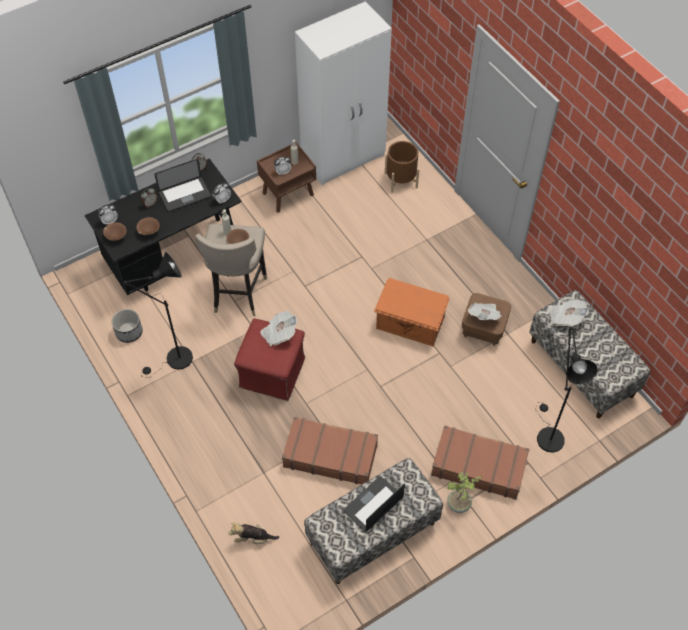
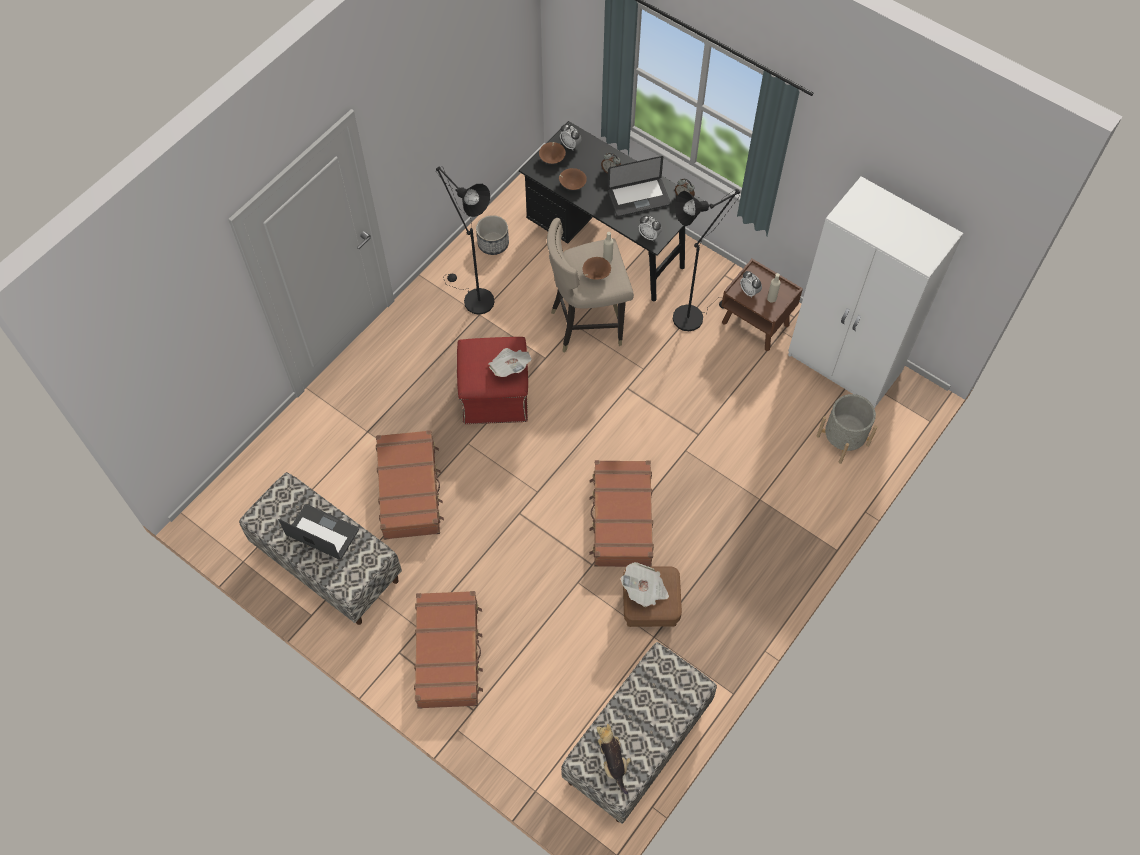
camera: 70 degrees right, 5 degrees up
(185, 195) = (639, 198): laptop -> laptop turned 60 degrees counterclockwise
(253, 538) = (288, 449): plush toy -> plush toy (613, 761)
(401, 180) = (842, 440): brown planter -> grey planter
(410, 324) = (621, 519): orange storage box -> brown suitcase
(459, 504) = (391, 645): potted plant -> none
(548, 435) = (521, 725): black floor lamp -> black floor lamp (693, 315)
(565, 317) = (663, 681): newspaper -> none

